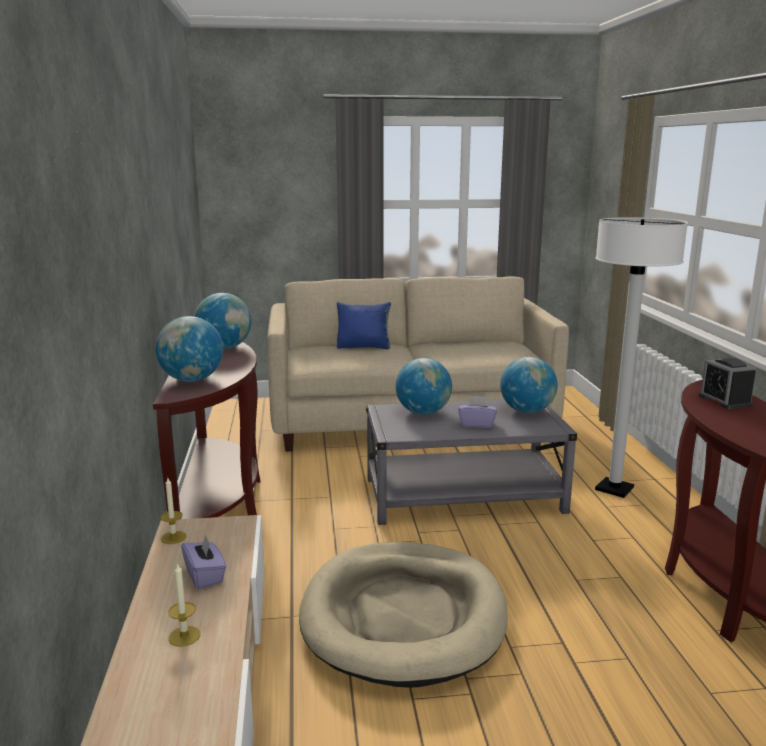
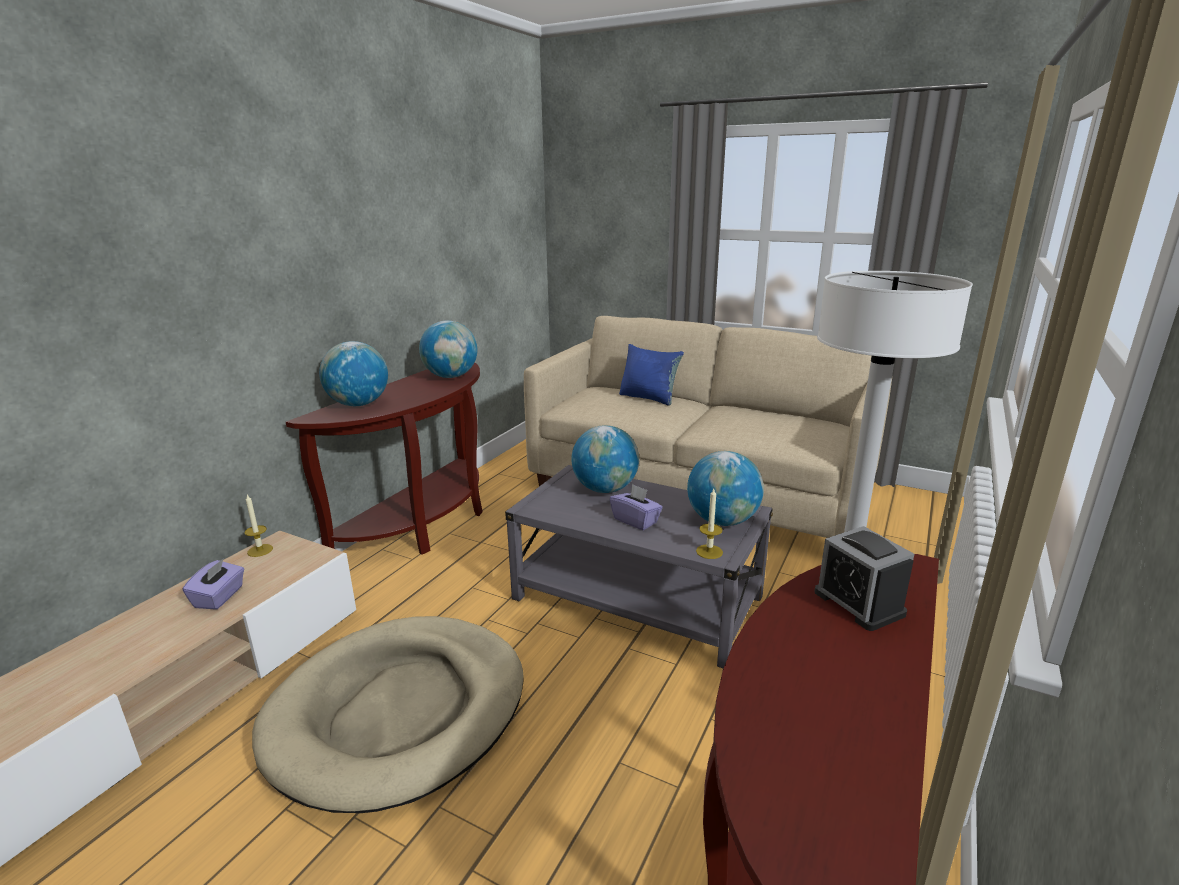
camera: 35 degrees right, 5 degrees up
(184, 636) = (121, 648): candle -> candle (709, 551)
(725, 401) = (858, 603): alarm clock -> alarm clock turned 45 degrees counterclockwise

